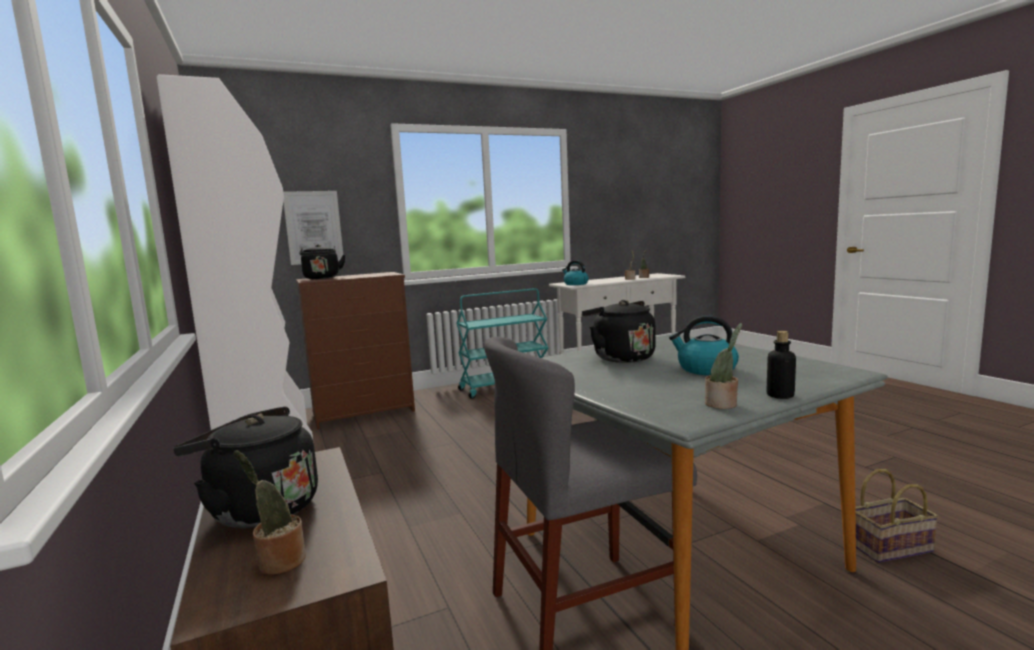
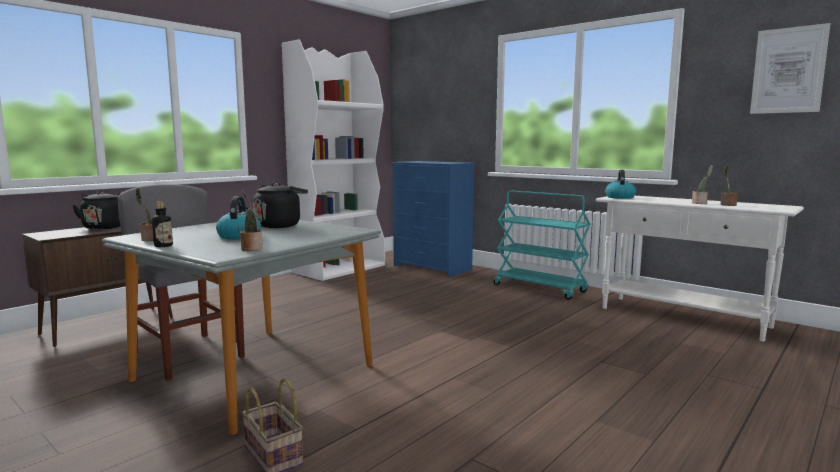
camera: 65 degrees right, 0 degrees up
(278, 562) = (60, 233): potted plant -> potted plant (251, 249)
(313, 227) = (442, 124): picture -> picture (788, 70)
(322, 278) = (420, 161): black kettle -> none
(365, 413) = (432, 268): brown dresser -> blue dresser

